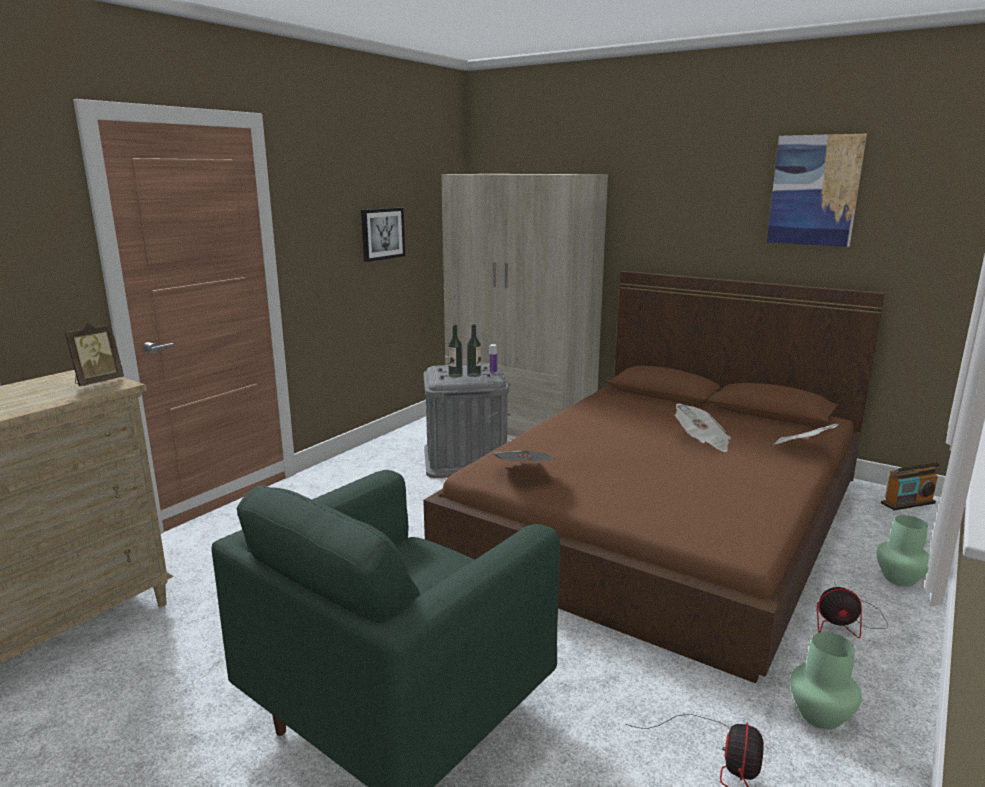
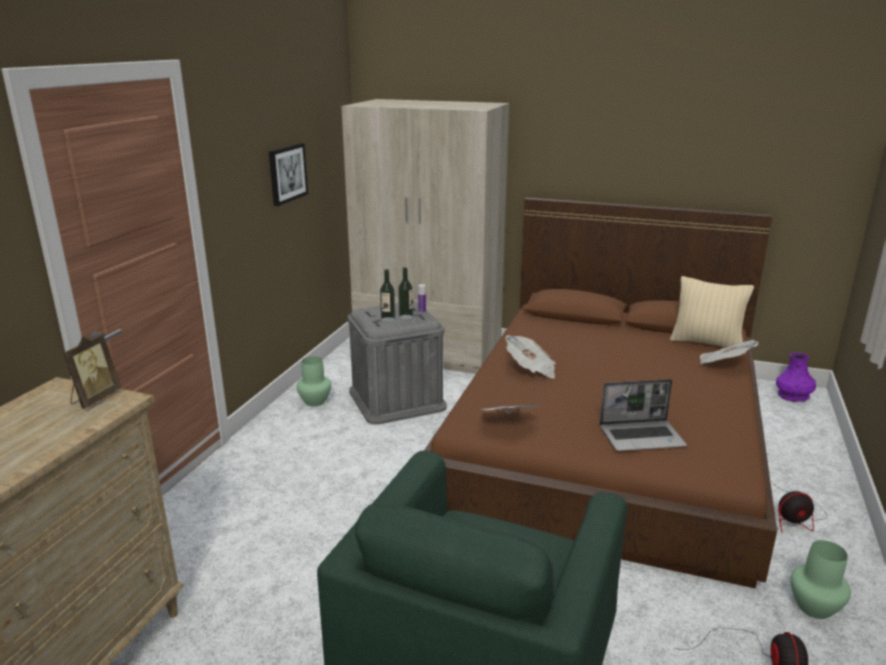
camera: 15 degrees left, 5 degrees up
(659, 501) = (642, 437): none -> laptop
(702, 442) = (640, 367): newspaper -> newspaper (531, 370)
(794, 428) = (706, 343): none -> beige pillow
(814, 190) = (709, 123): picture -> none
(899, 578) = (816, 469): green vase -> green vase (315, 401)
(908, 503) = (793, 396): radio -> purple vase

